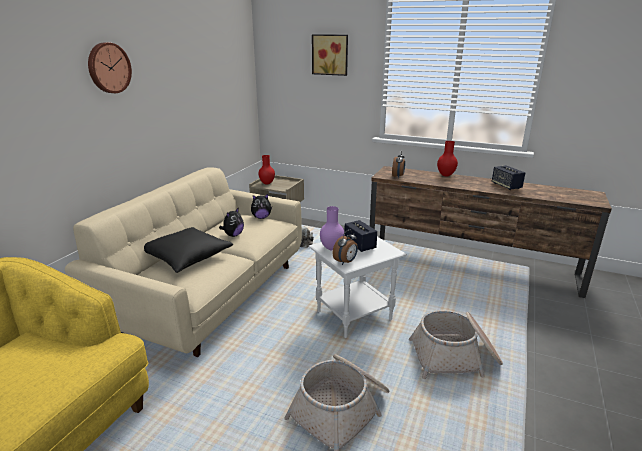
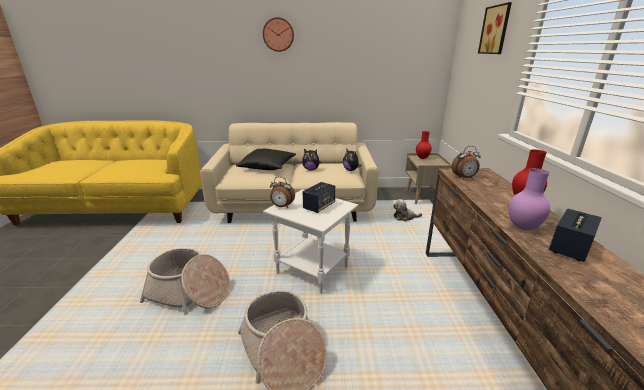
camera: 65 degrees right, 0 degrees up
(332, 249) = (302, 197): purple vase -> purple vase (522, 228)

